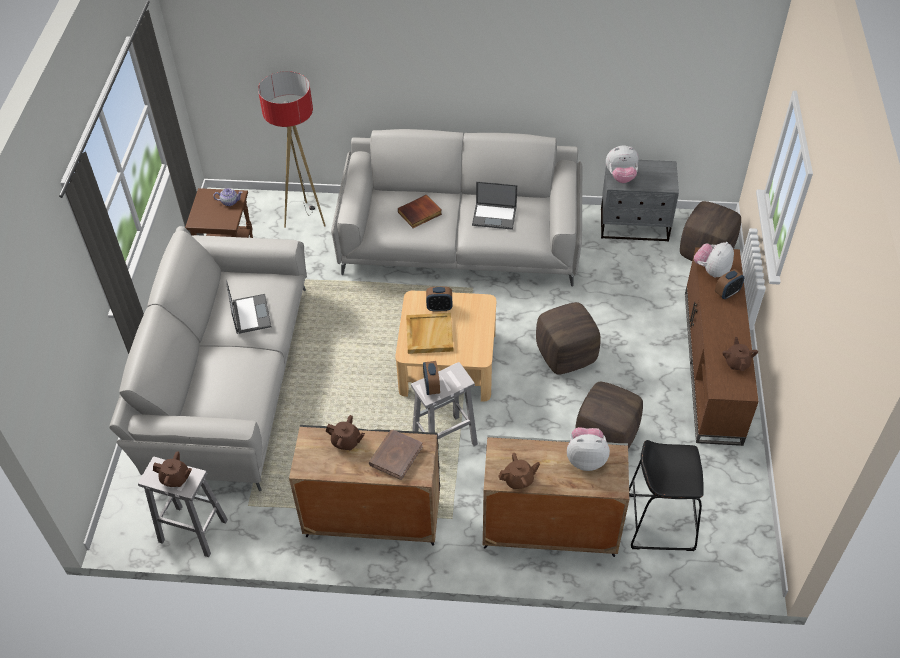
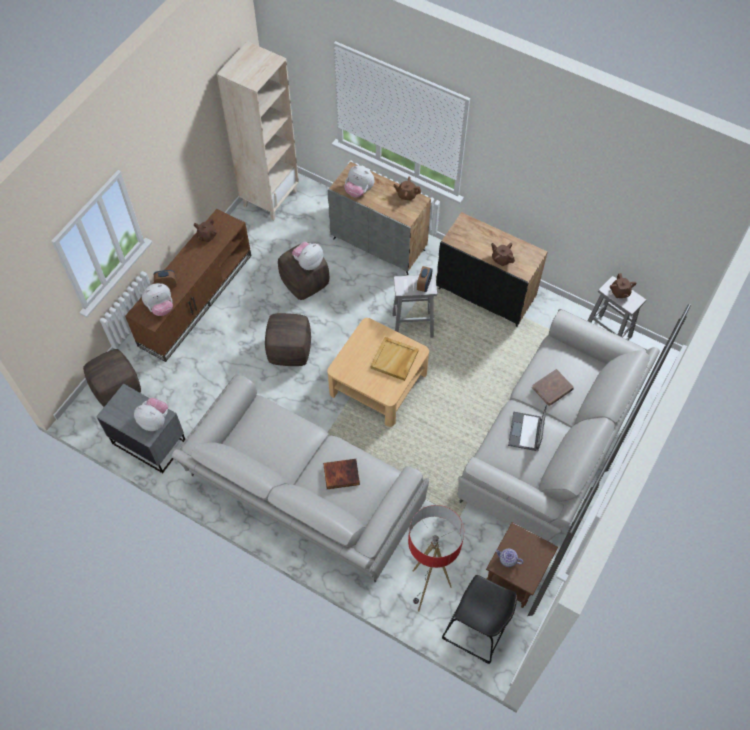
camera: 155 degrees left, 10 degrees up
(175, 478) = (620, 292): brown teapot -> brown teapot turned 135 degrees counterclockwise
(395, 455) = (474, 238): brown book -> brown book (552, 388)
(439, 307) = (374, 379): alarm clock -> none
(495, 216) = (280, 442): laptop -> none
(600, 401) = (308, 263): none -> plush toy
(660, 522) = (311, 221): black stool -> black stool (476, 628)
(739, 532) = (270, 198): none -> beige bookcase

